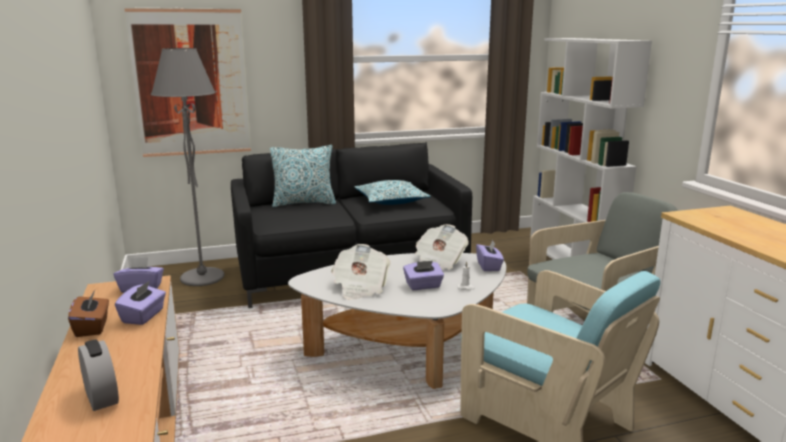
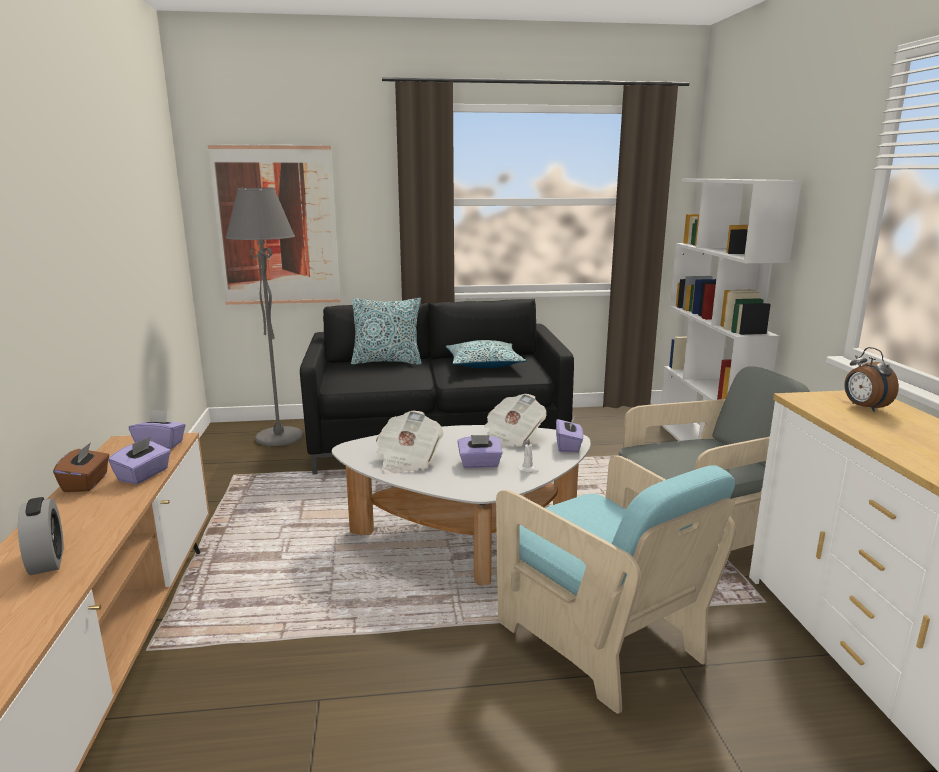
camera: 10 degrees right, 0 degrees up
(732, 220) = (864, 407): none -> alarm clock

